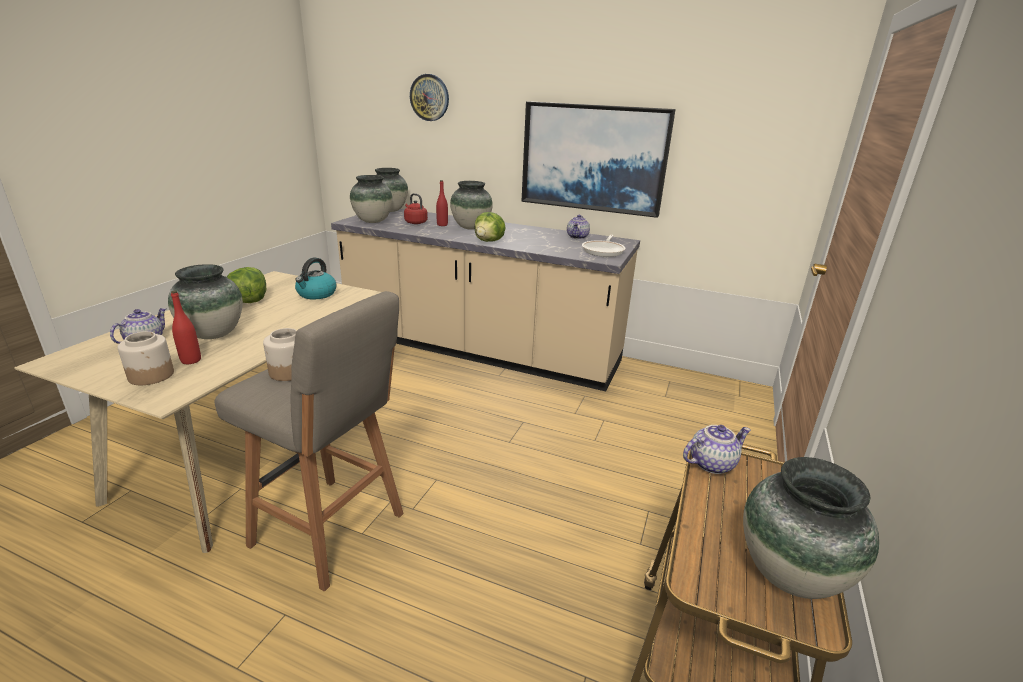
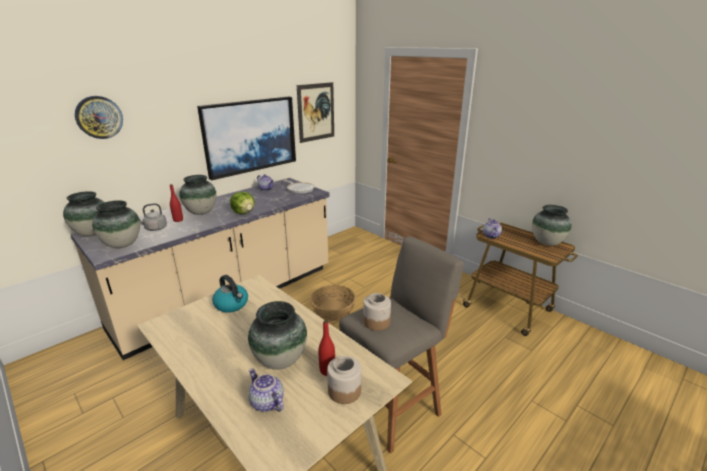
camera: 65 degrees left, 0 degrees up
(249, 301) = (214, 341): lettuce -> none
(415, 222) = (154, 228): red kettle -> grey kettle
(512, 427) = (333, 310): none -> basket
(729, 146) = (316, 112): none -> picture

